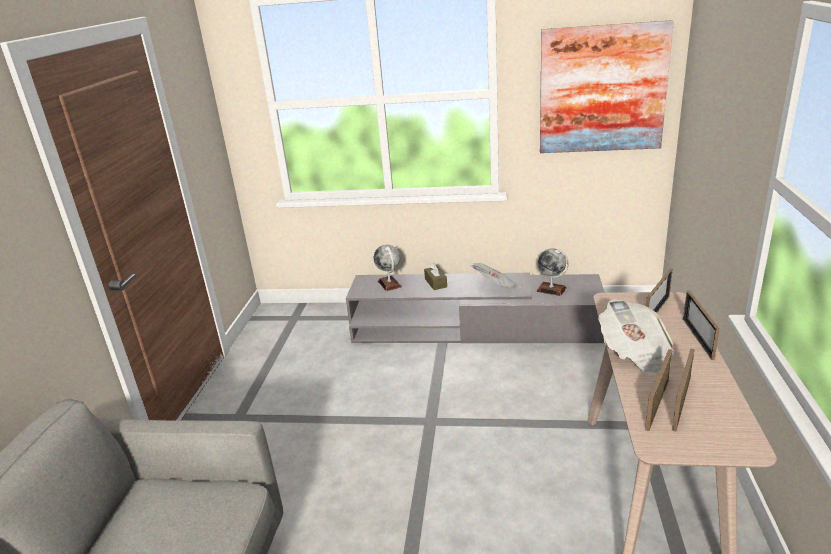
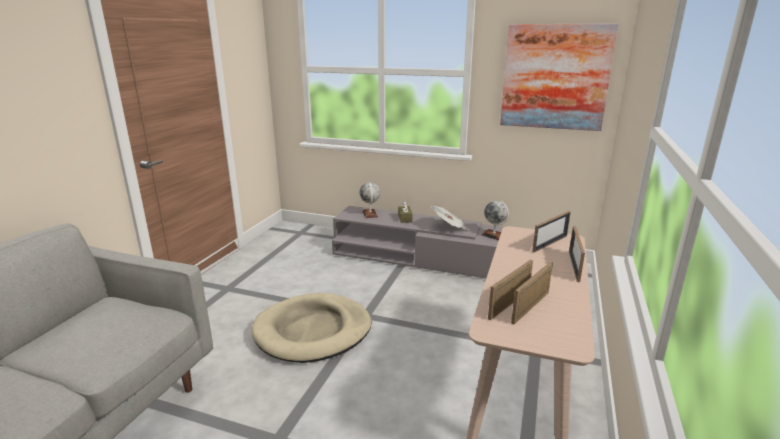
camera: 10 degrees right, 5 degrees down
(377, 455) = (313, 331): none -> beige dog bed
(635, 353) = (513, 268): newspaper -> none

